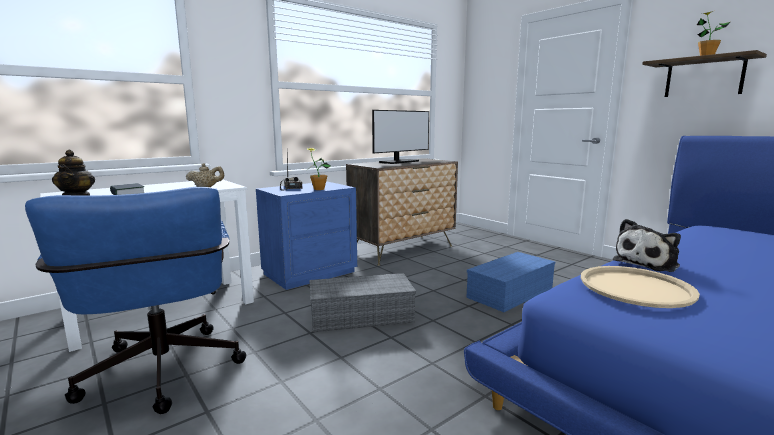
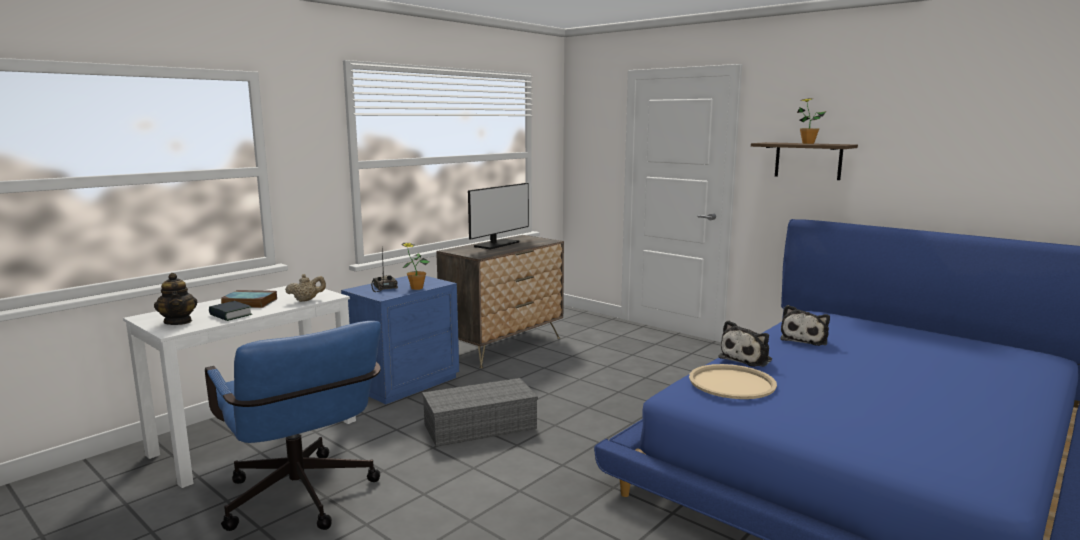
camera: 10 degrees left, 0 degrees up
(156, 188) = (248, 303): none -> book
(510, 293) = (629, 391): blue storage box -> none
(711, 248) = (805, 339): none -> plush toy

